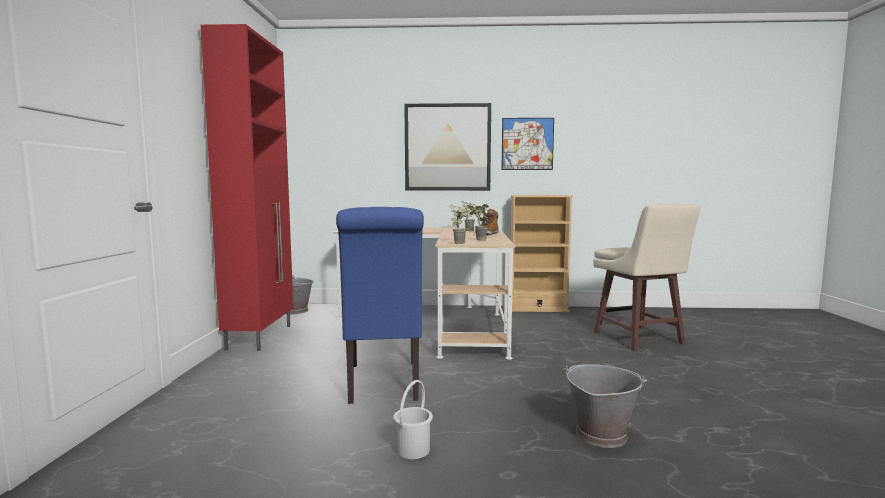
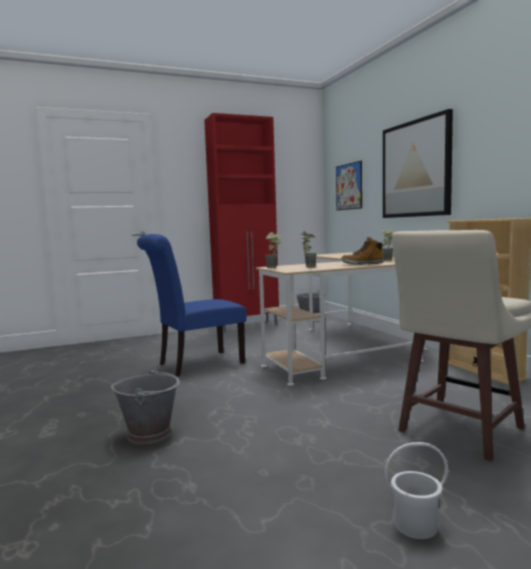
camera: 65 degrees right, 0 degrees up
(412, 450) = (106, 388): white bucket -> white bucket (415, 524)
(527, 144) = (489, 151): picture -> picture (349, 186)

